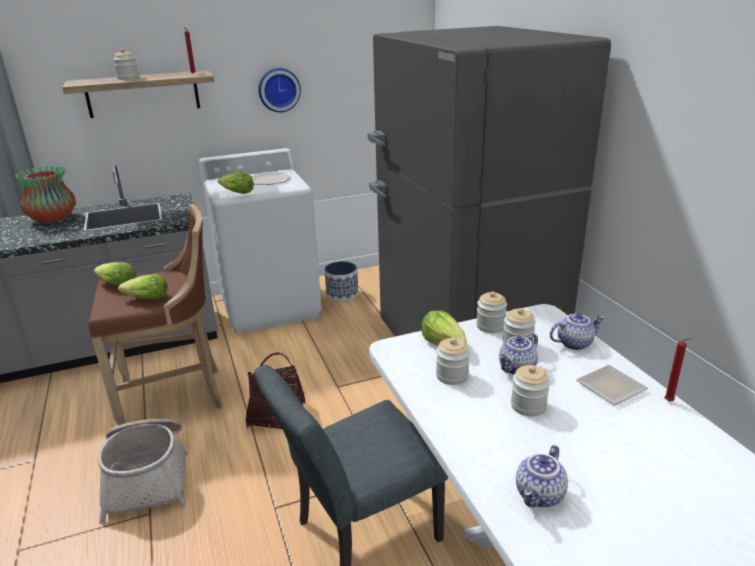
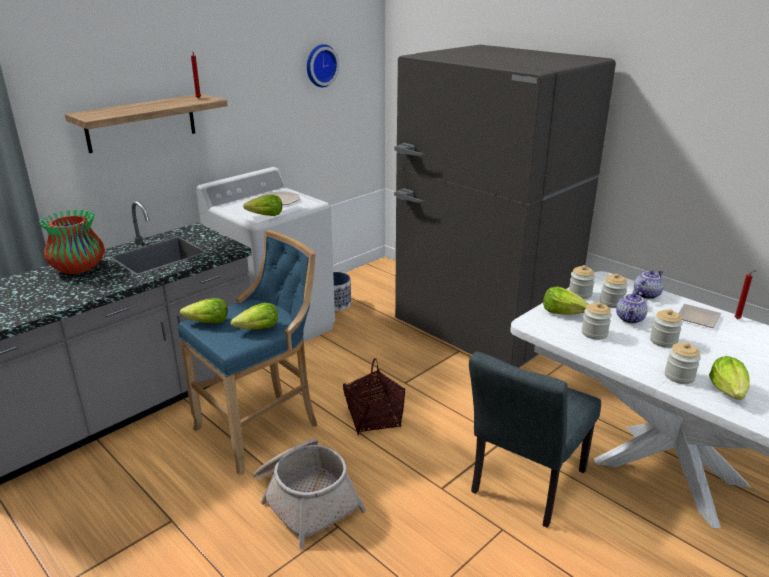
camera: 25 degrees left, 0 degrees up
(128, 78) = (138, 107): jar -> jar (679, 376)
(175, 397) = (262, 428): brown stool -> blue stool
(278, 89) = (263, 109): wall clock -> wall clock (320, 65)
(540, 495) = (728, 391): teapot -> lettuce

